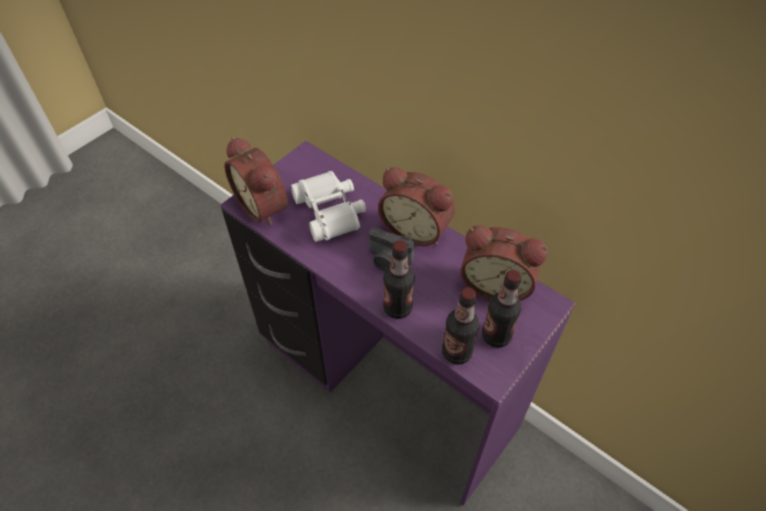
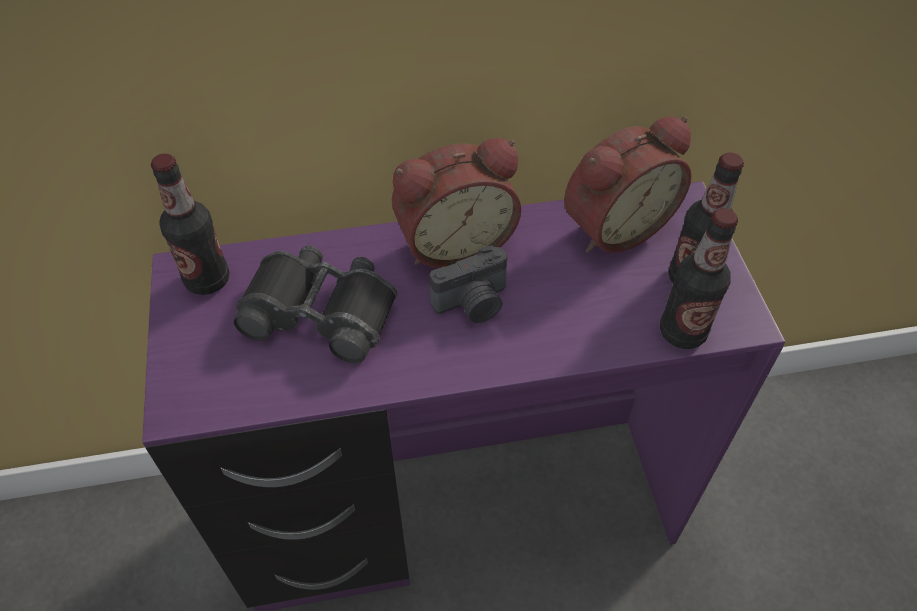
camera: 50 degrees left, 0 degrees up
(265, 206) = (217, 383): alarm clock -> none
(330, 211) = (321, 311): white binoculars -> black binoculars
(397, 308) = (561, 346): bottle -> bottle (207, 279)

